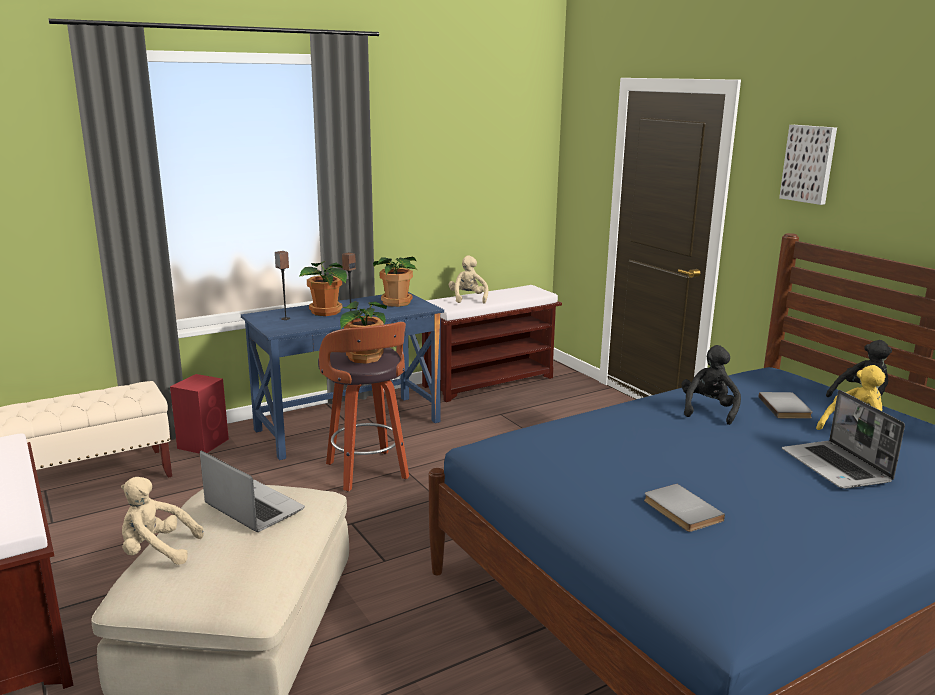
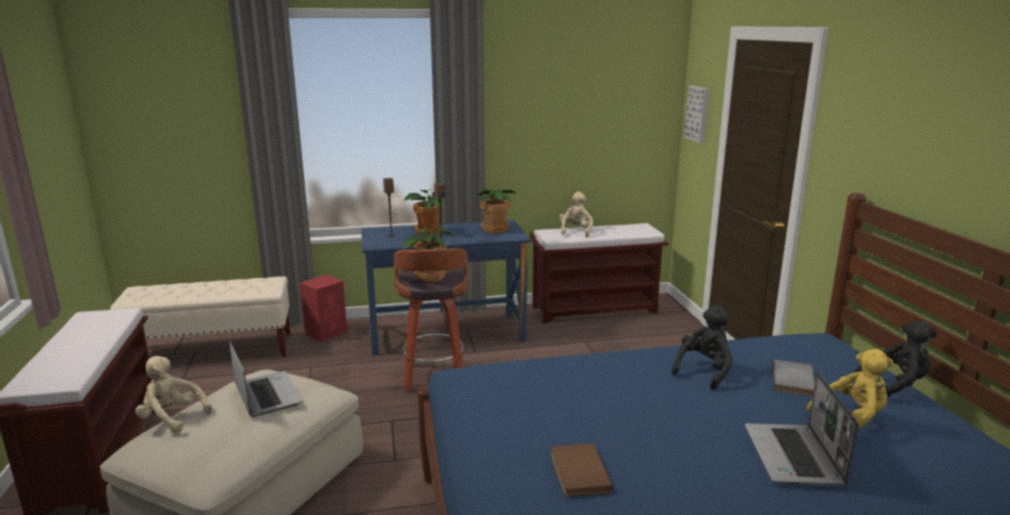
camera: 20 degrees right, 0 degrees up
(680, 511) = (577, 472): grey book -> brown book
(809, 164) = (882, 119): picture -> picture (698, 113)

